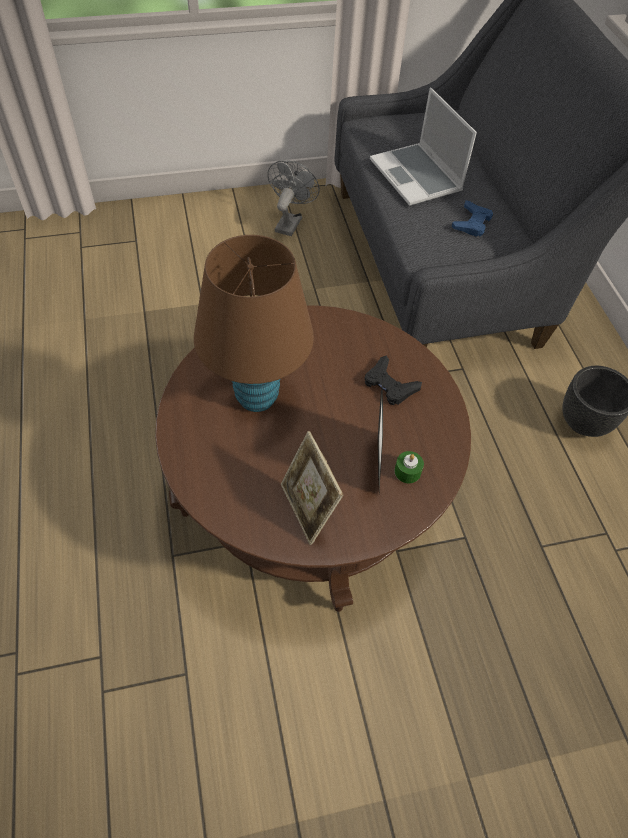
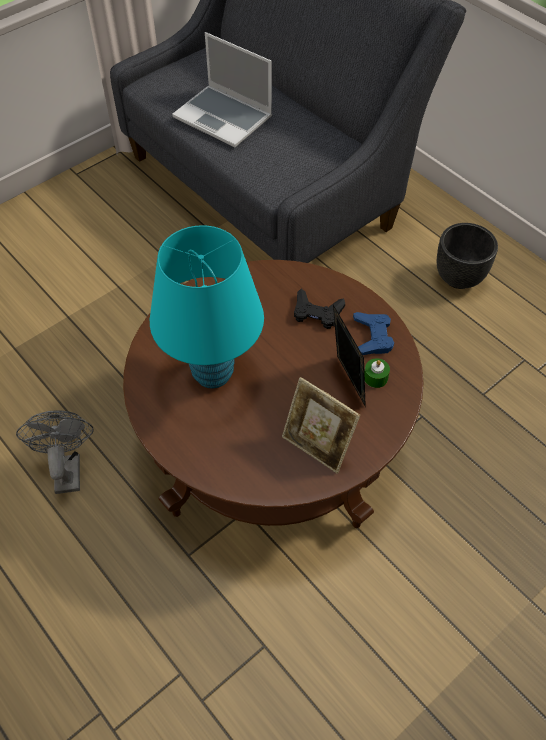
camera: 25 degrees left, 0 degrees up
(257, 397) = (213, 374): brown table lamp -> turquoise table lamp
(289, 222) = (102, 203): grey fan -> grey fan (67, 468)
(472, 223) = (297, 142): blue game controller -> blue game controller (373, 336)

